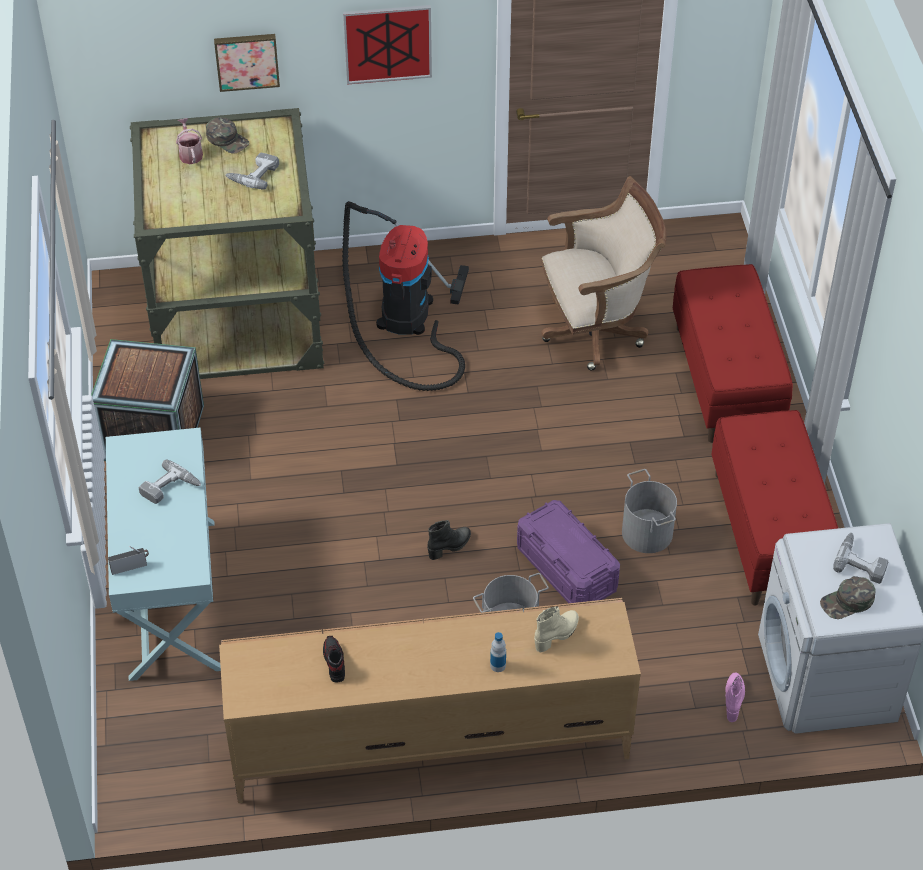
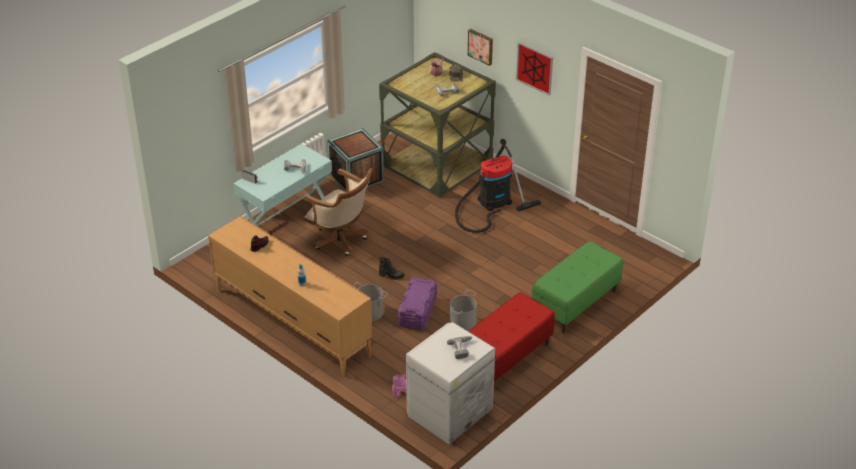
camera: 50 degrees right, 10 degrees down
(557, 634) = (333, 290): beige boot -> none
(597, 333) = (553, 255): office chair -> office chair (341, 241)
(726, 380) = (575, 303): red bench -> green bench
(847, 602) = (436, 355): green cap -> none

